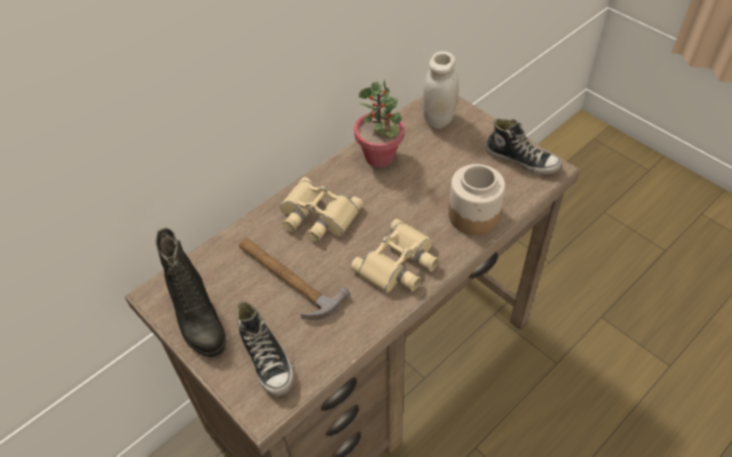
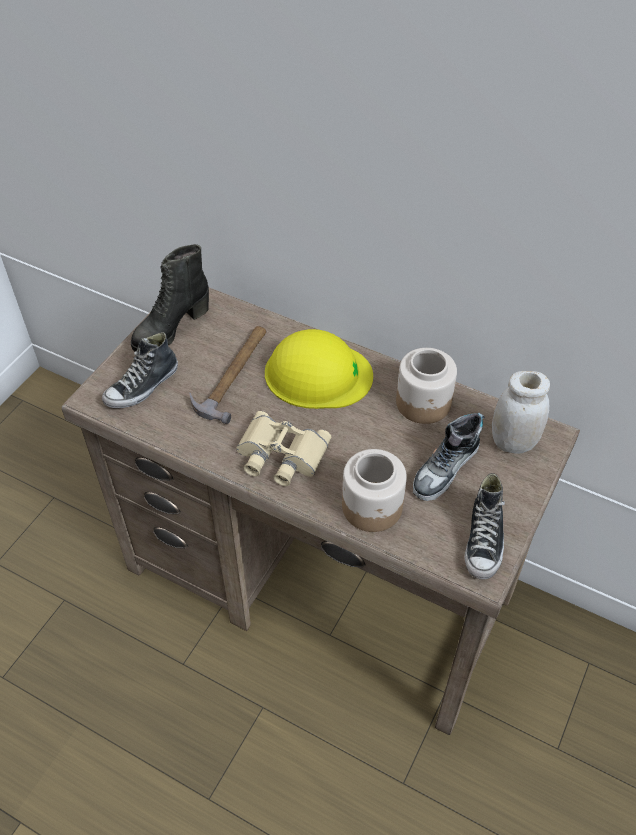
camera: 70 degrees right, 0 degrees up
(317, 216) = (317, 374): beige binoculars -> yellow hard hat
(380, 157) = (424, 403): potted plant -> jar
(451, 162) = (446, 469): none -> shoe

